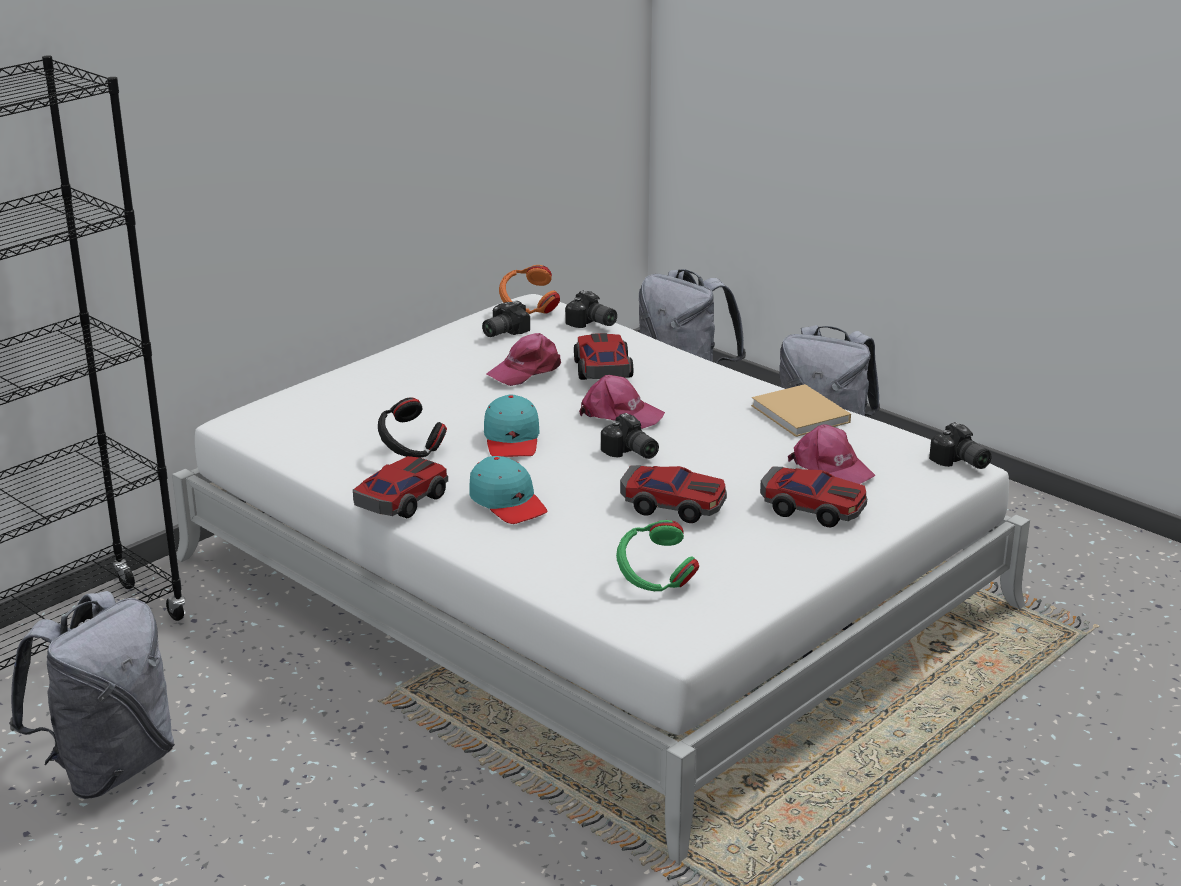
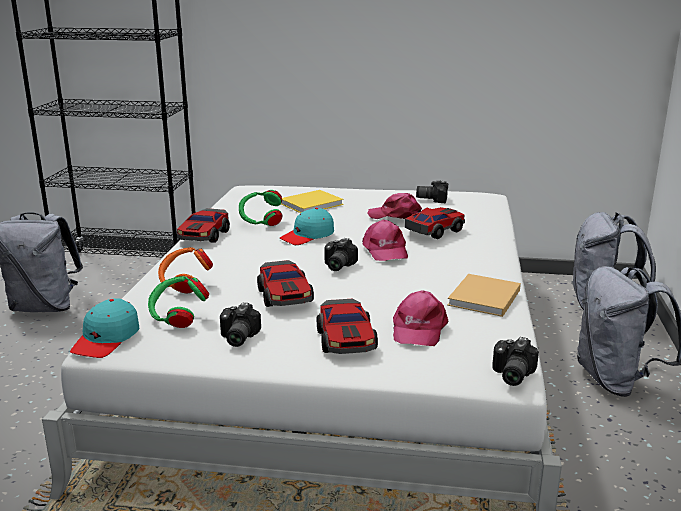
camera: 55 degrees right, 5 degrees down
(391, 401) = (313, 204): none -> yellow book
(400, 500) = (204, 235): toy car -> toy car turned 105 degrees clockwise
(411, 453) = (261, 222): black headphones -> green headphones
(508, 502) = (230, 255): turquoise cap -> turquoise cap (106, 339)
(528, 310) = (471, 197): orange headphones -> orange headphones (184, 285)
(591, 324) = (486, 212): camera -> camera (236, 338)

